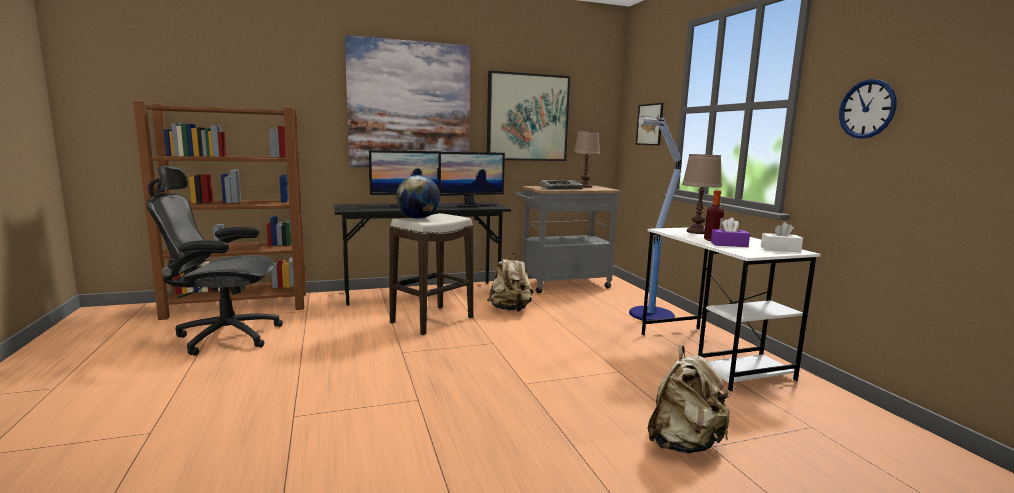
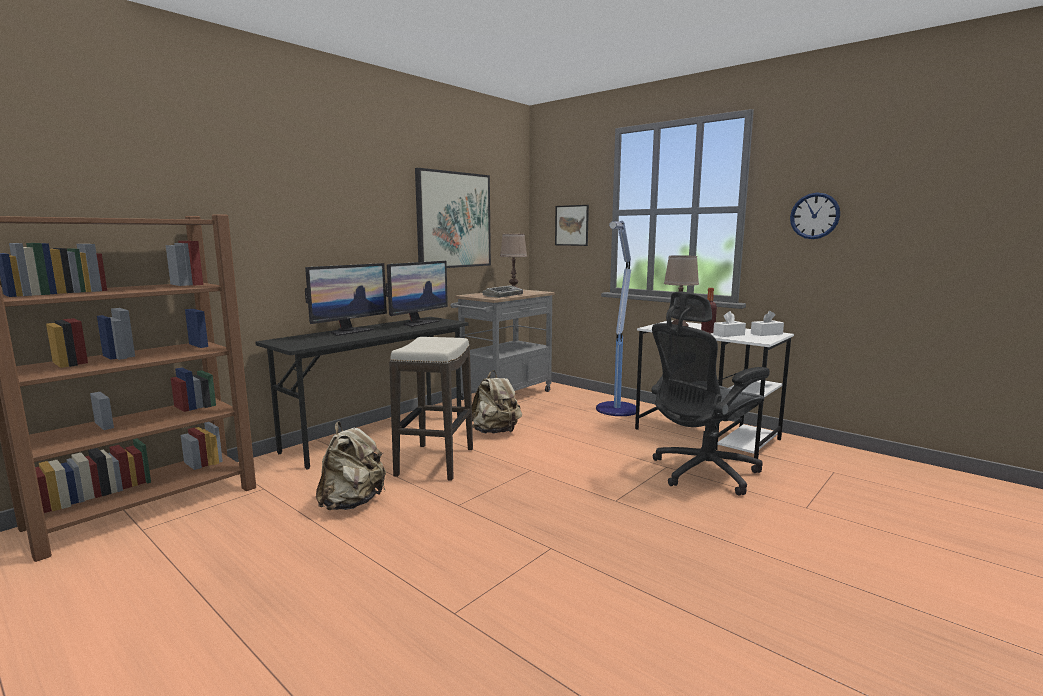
camera: 30 degrees left, 0 degrees up
(223, 337) = (195, 553): office chair -> office chair (701, 474)
(410, 105) = (336, 209): picture -> none
(418, 218) = (421, 346): globe -> none
(684, 443) = (789, 511): beige backpack -> beige backpack (352, 503)
(729, 244) = (728, 334): purple tissue box -> white tissue box

